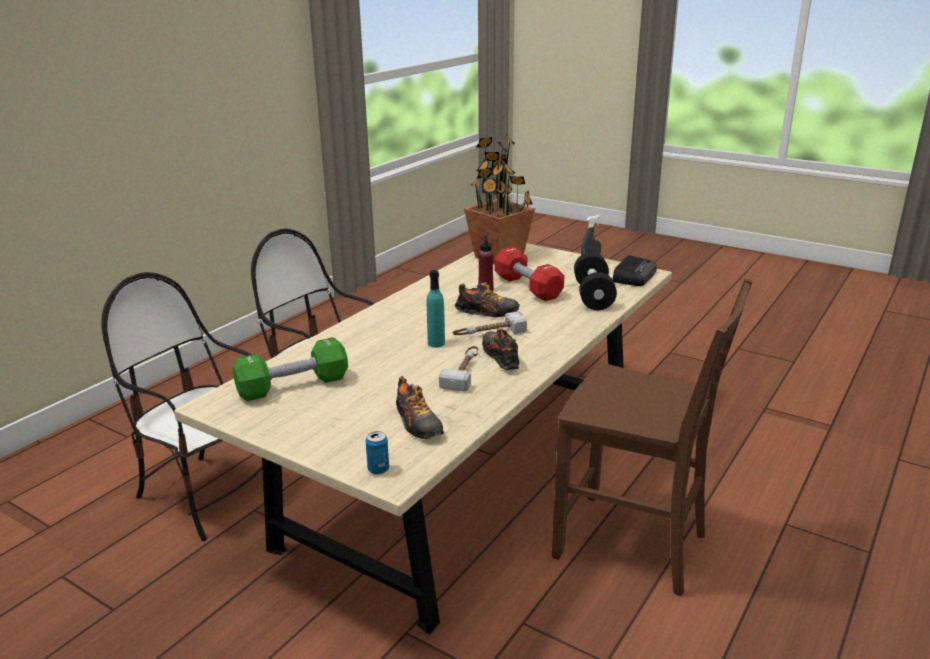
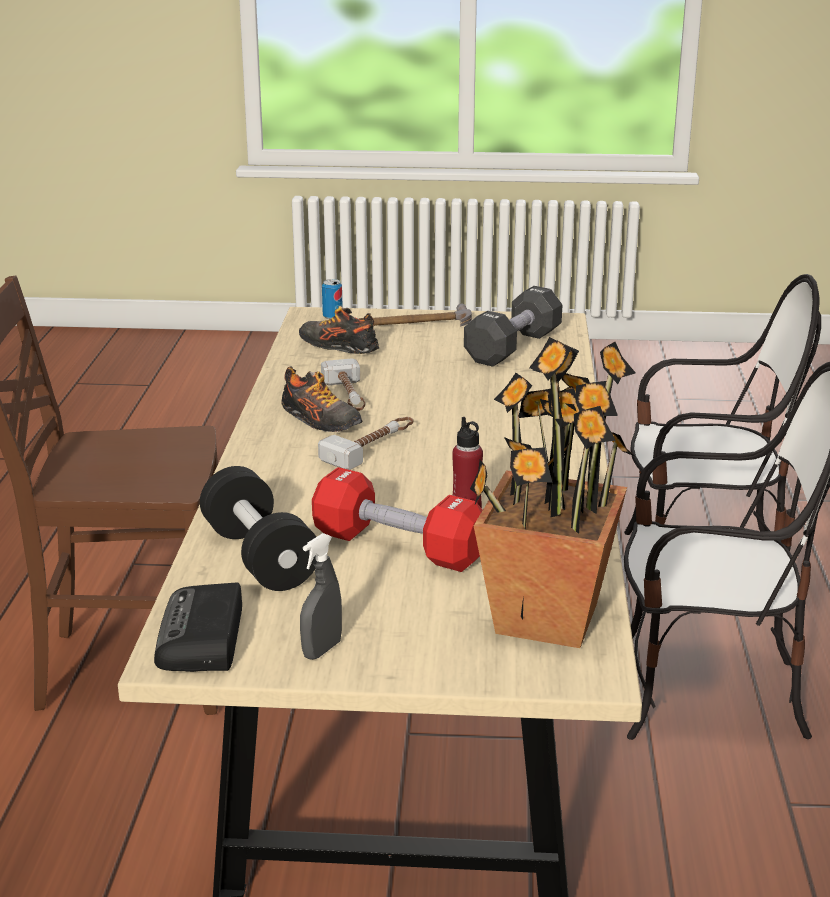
camera: 150 degrees right, 0 degrees up
(293, 386) = (513, 347): green dumbbell -> black dumbbell
(321, 436) = (415, 323): none -> hammer
(436, 343) = (425, 419): turquoise bottle -> none
(487, 312) = (411, 478): shoe -> none

